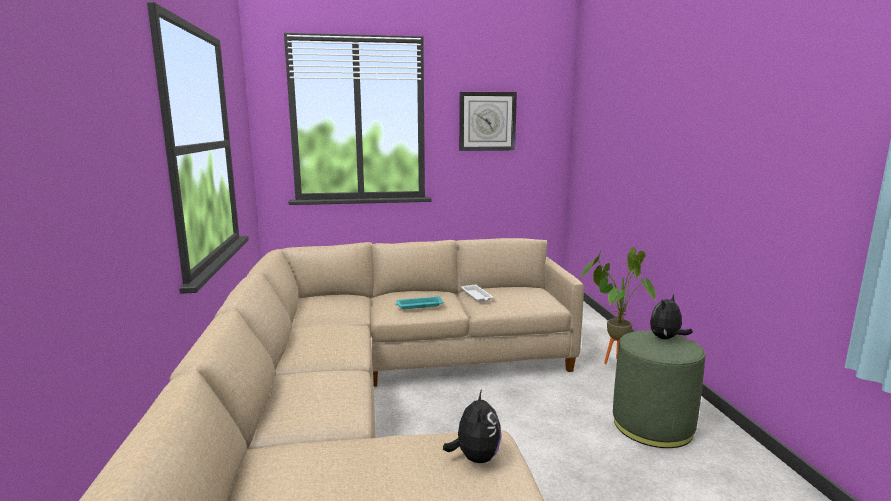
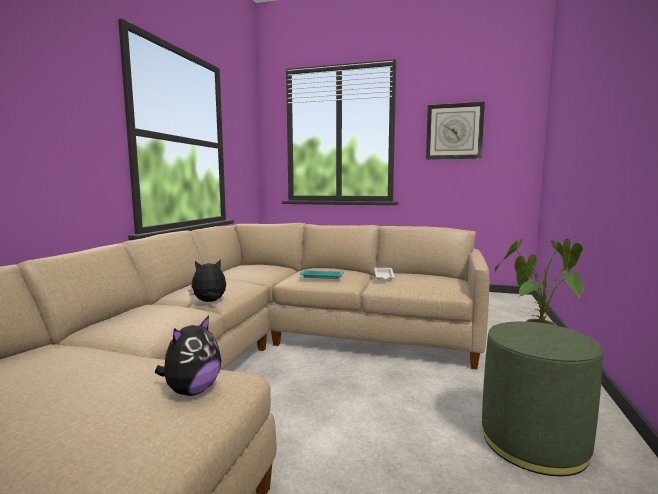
camera: 25 degrees right, 5 degrees down
(666, 338) = (555, 332): plush toy -> plush toy (209, 302)

